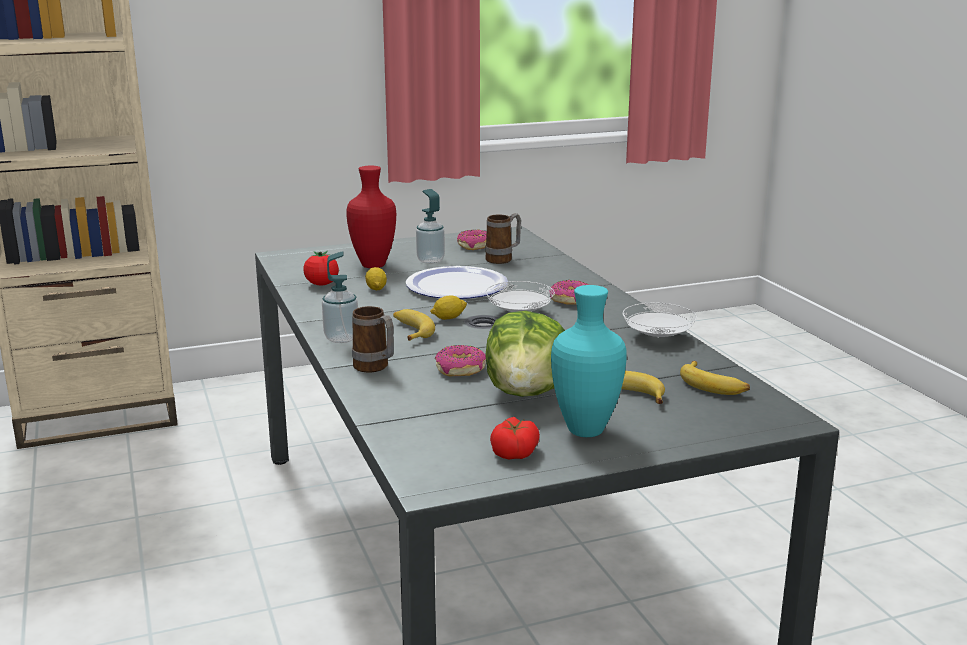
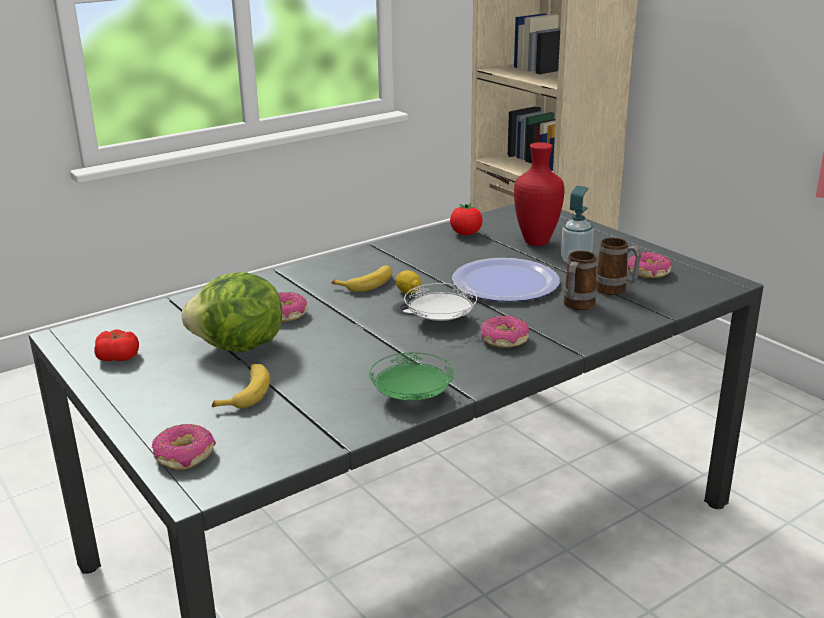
camera: 75 degrees right, 5 degrees up
(341, 338) = (337, 263): soap dispenser -> none
(375, 368) = (276, 284): mug -> mug (576, 306)
(376, 288) = (471, 254): lemon -> none
(585, 432) = (158, 381): turquoise vase -> none
(657, 337) = (412, 396): white plate -> green plate
(713, 385) = (280, 437): banana -> none
(736, 422) = (185, 455): none -> donut

